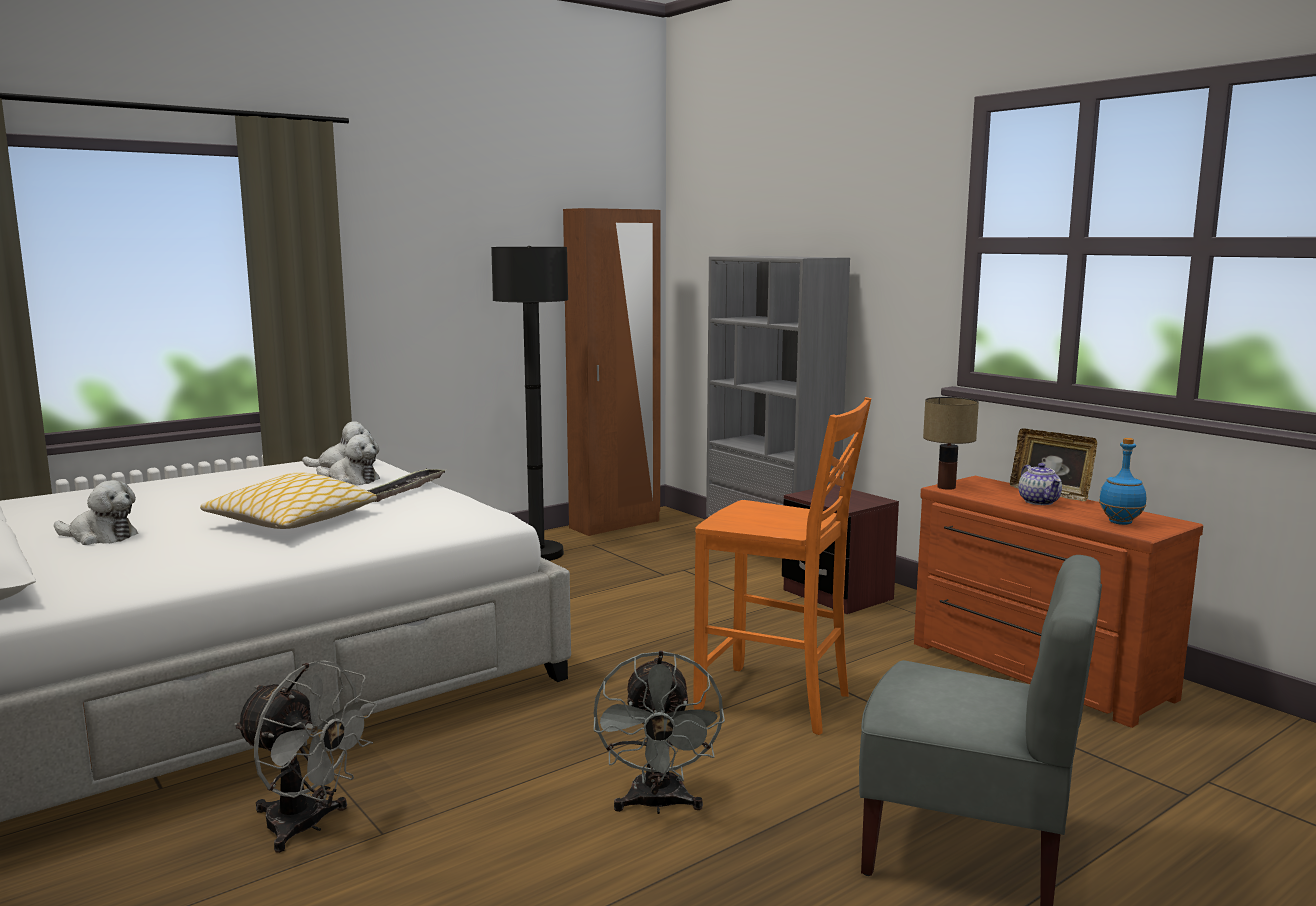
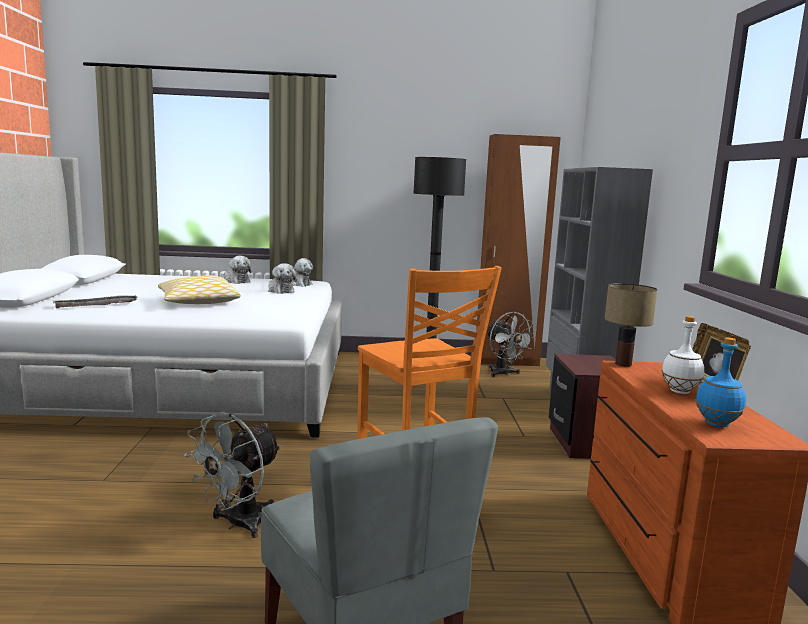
camera: 35 degrees right, 0 degrees up
(100, 537) = (118, 293): plush toy -> plush toy (236, 281)
(307, 826) = (85, 464): grey fan -> grey fan (504, 374)
(404, 490) = (286, 299): tray -> tray (96, 305)
(1039, 502) = (680, 391): teapot -> white bottle

